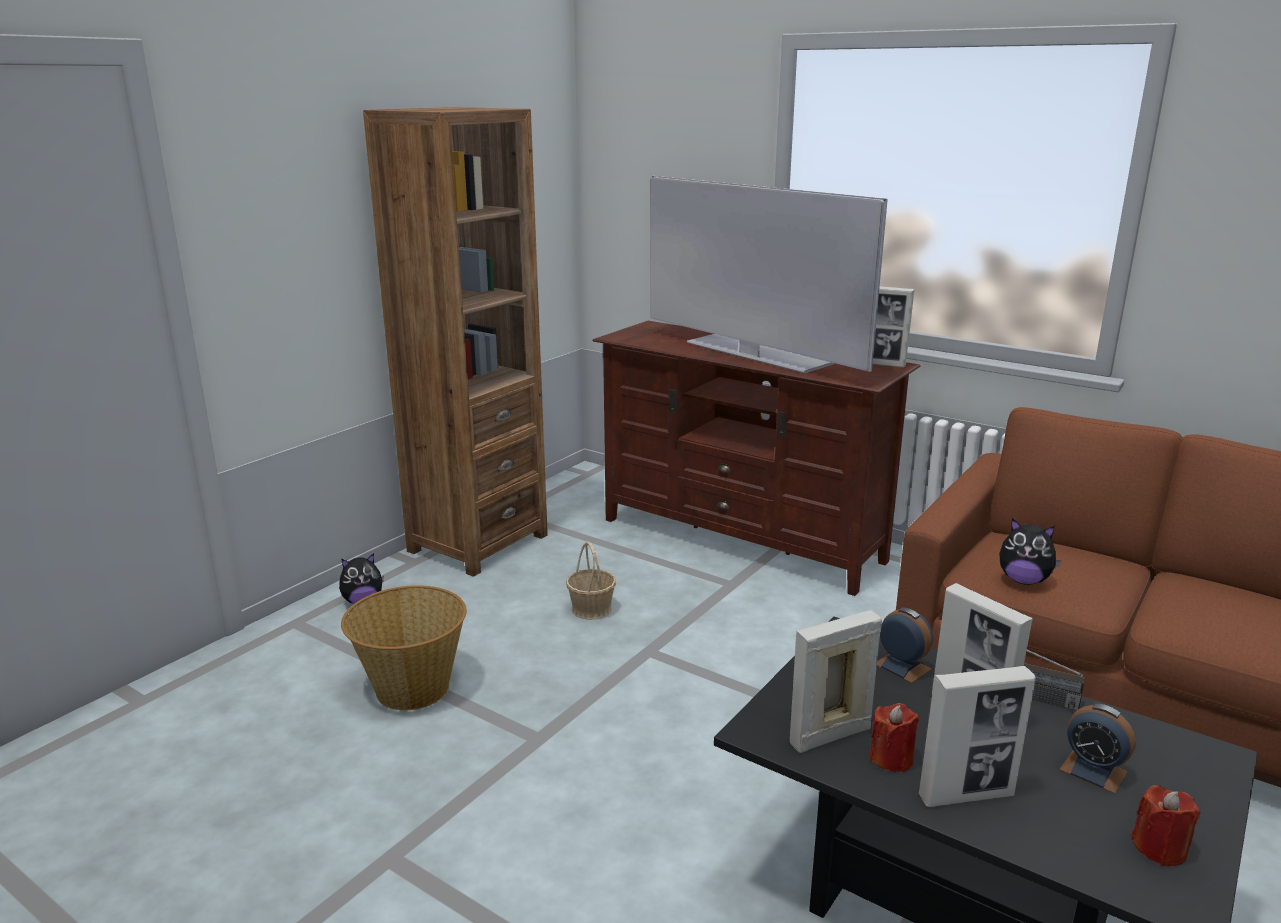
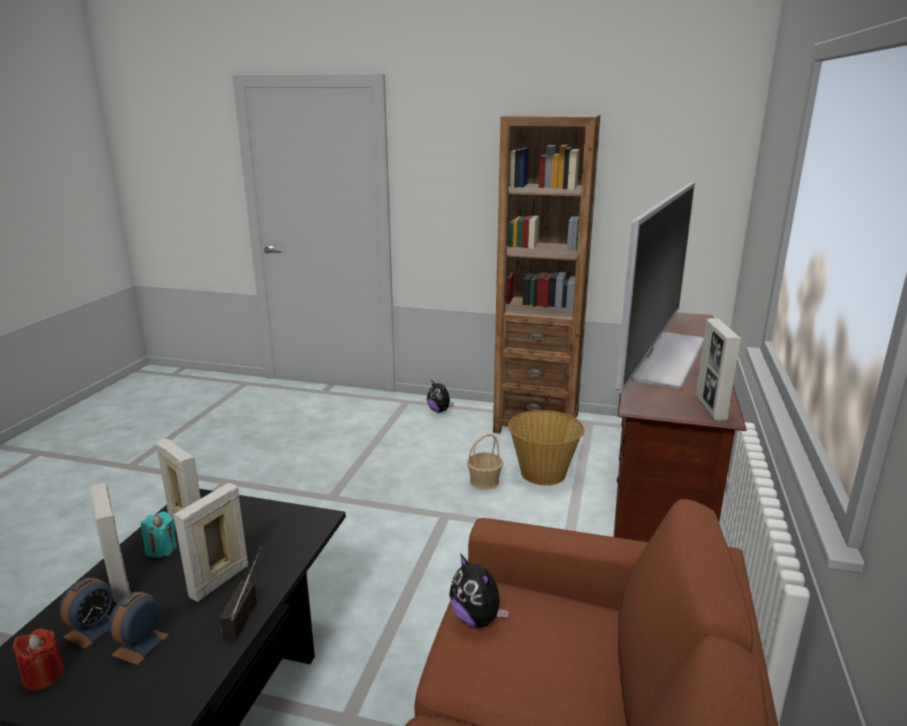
camera: 70 degrees right, 0 degrees up
(412, 688) = (363, 448): basket -> basket (543, 473)
(891, 758) = (161, 549): red candle -> turquoise candle
(902, 666) = (277, 546): alarm clock -> alarm clock (93, 629)
(1024, 580) = (477, 618): plush toy -> plush toy turned 45 degrees counterclockwise

